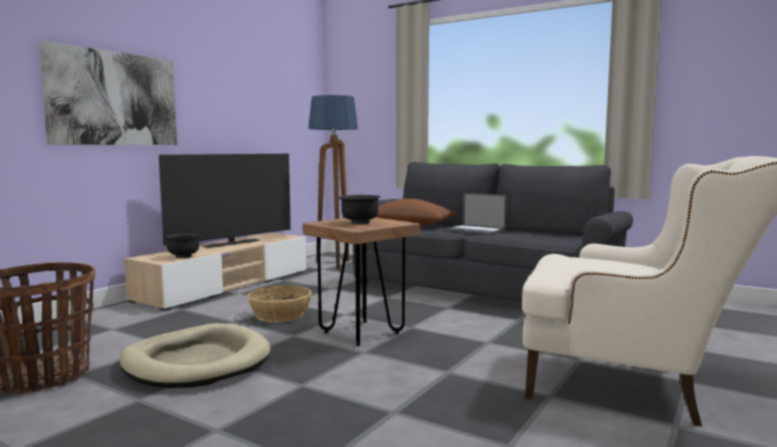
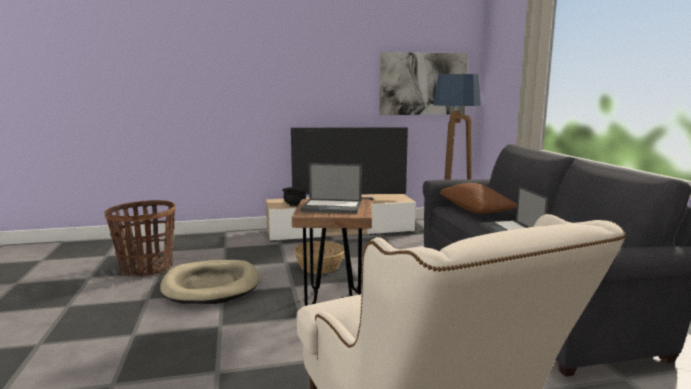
camera: 45 degrees right, 5 degrees up
(114, 98) = (264, 87): picture -> picture (423, 84)
(359, 223) = (333, 207): black bowl -> laptop

